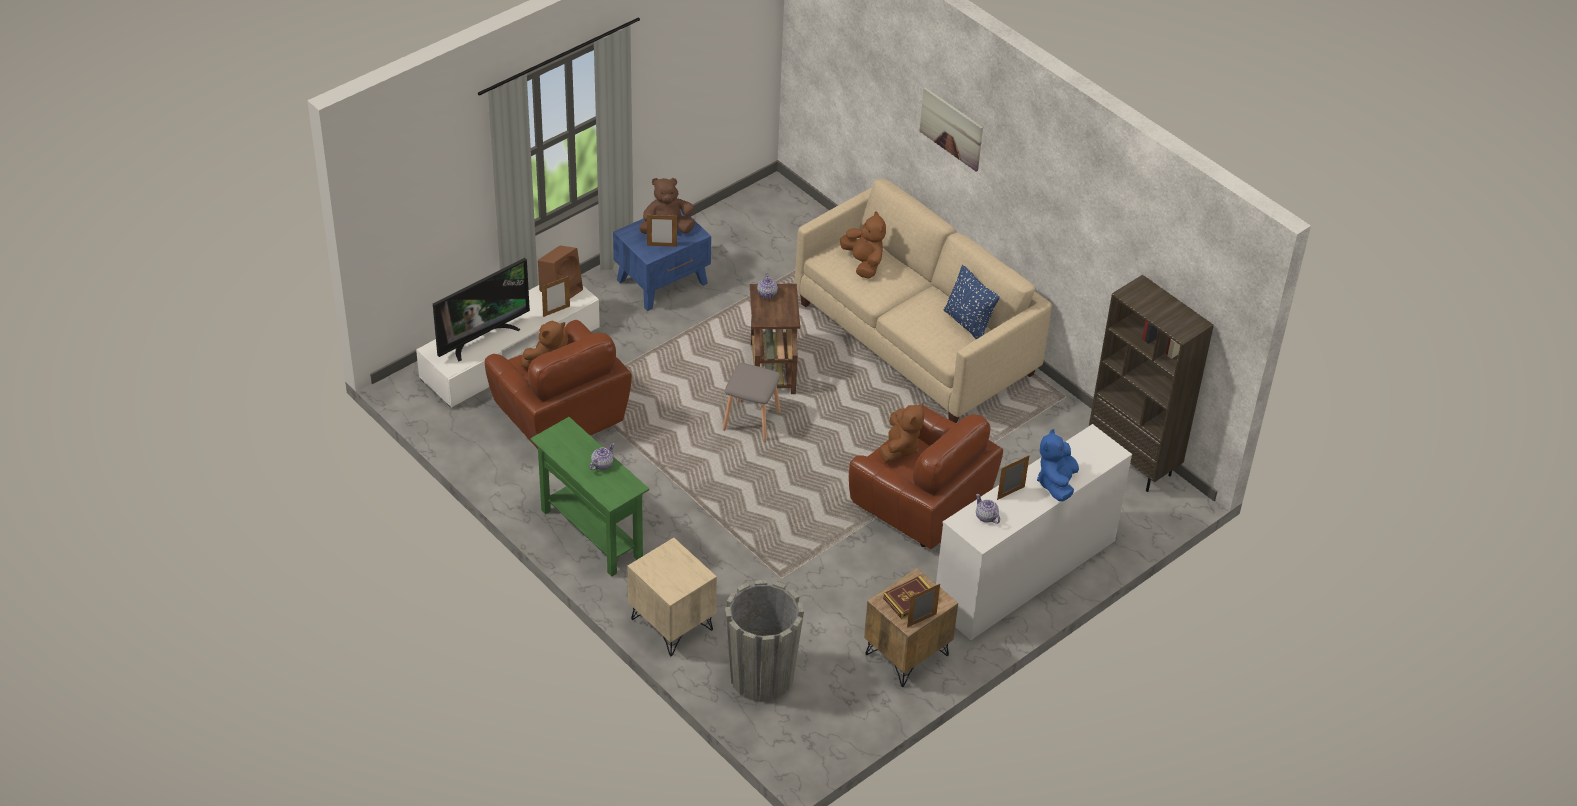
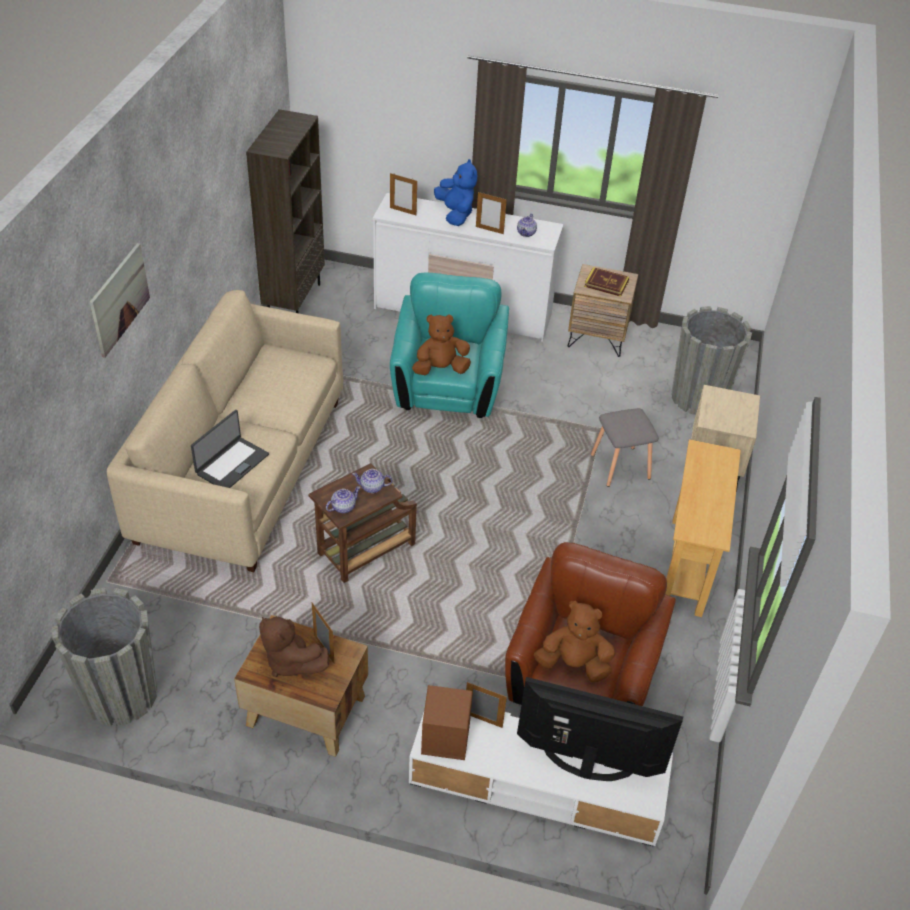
camera: 125 degrees left, 0 degrees up
(591, 533) = (686, 566): green console table -> beige console table
(602, 464) = (700, 482): teapot -> teapot (372, 487)
(663, 281) = (305, 709): blue side table -> brown side table
(750, 421) = (451, 530): grey stool -> grey stool (621, 467)
(751, 213) = (120, 694): none -> grey planter
(863, 263) = (231, 464): brown plush toy -> laptop
(920, 506) = (448, 386): brown armchair -> turquoise armchair
(921, 620) = (618, 273): picture frame -> picture frame (403, 211)
(968, 323) = (264, 366): blue pillow -> none
(1056, 483) = (455, 214): blue plush toy -> blue plush toy turned 90 degrees counterclockwise

